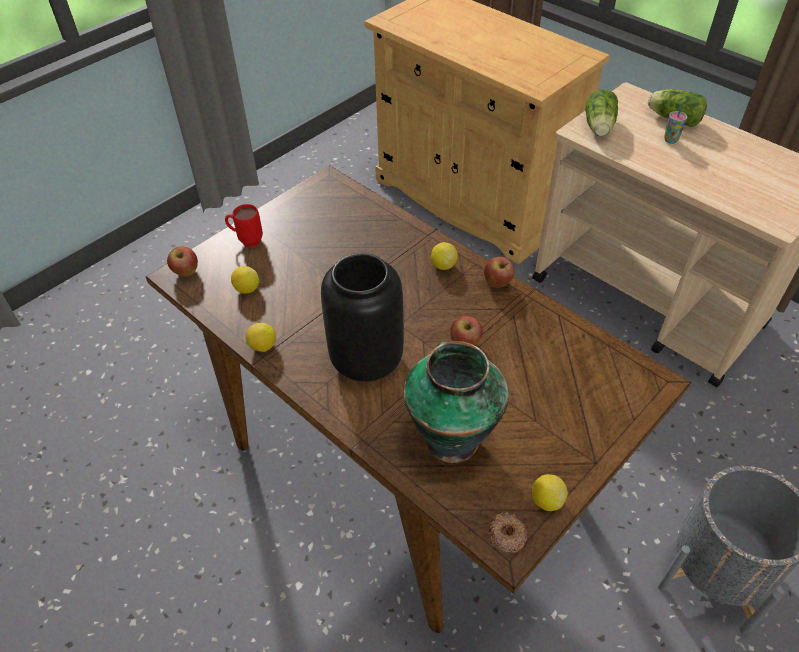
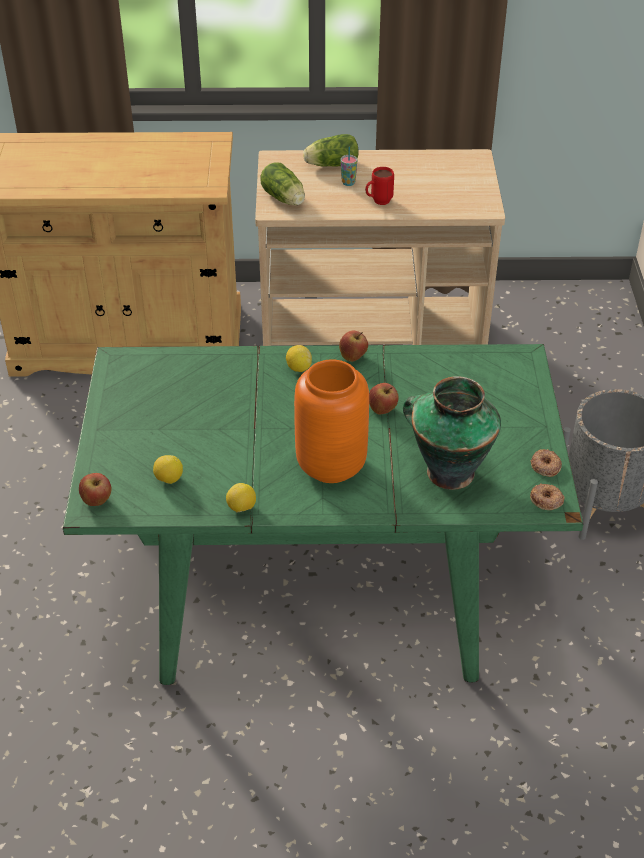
camera: 45 degrees left, 5 degrees down
(246, 240) = (113, 446): red mug -> red mug (378, 202)
(365, 360) = (329, 466): black vase -> orange vase
(402, 465) = (322, 593): brown dining table -> green dining table
(547, 500) = (545, 466): lemon -> donut

